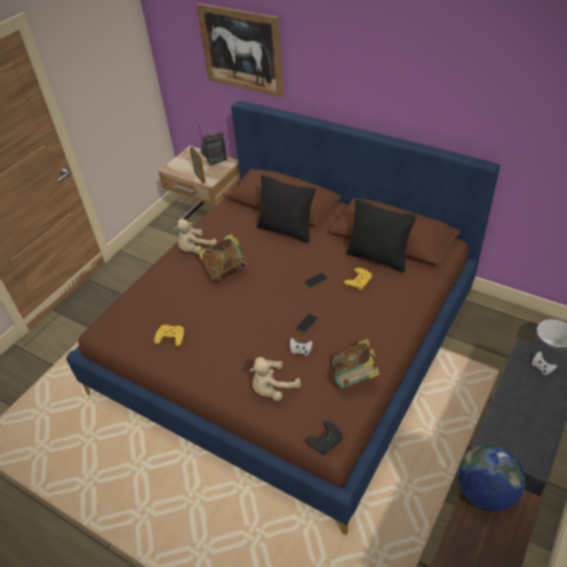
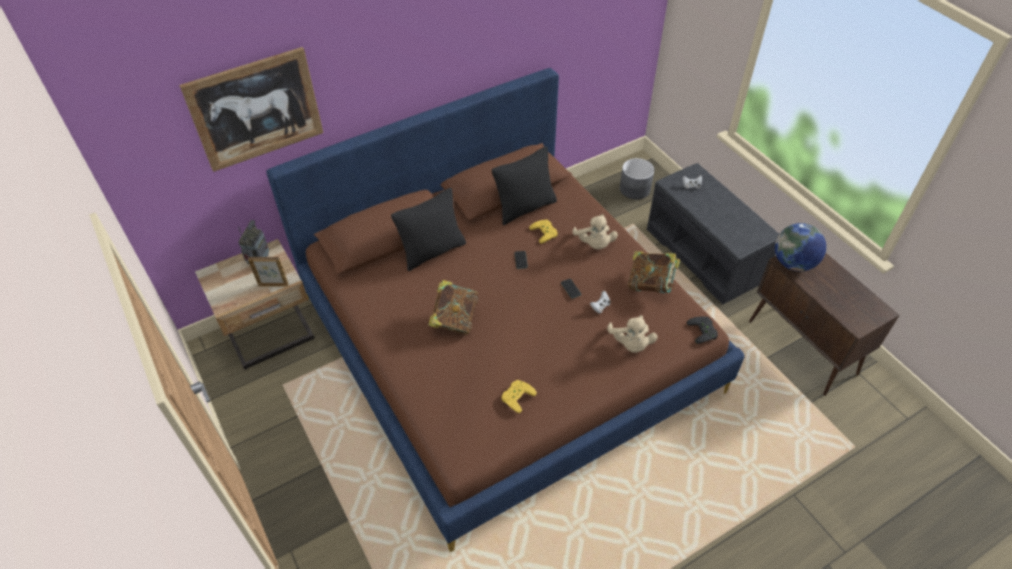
camera: 65 degrees left, 5 degrees up
(195, 249) = (397, 333): beige plush toy -> beige plush toy (594, 244)

